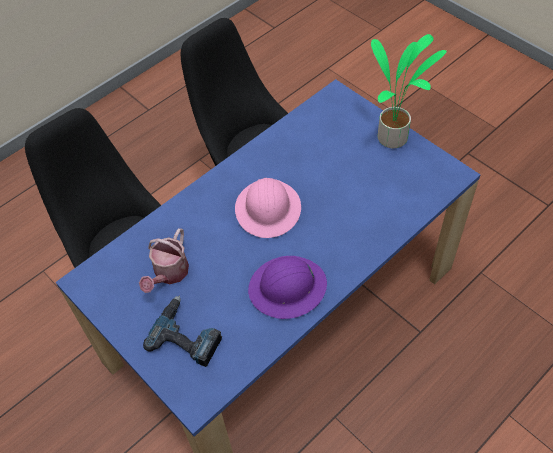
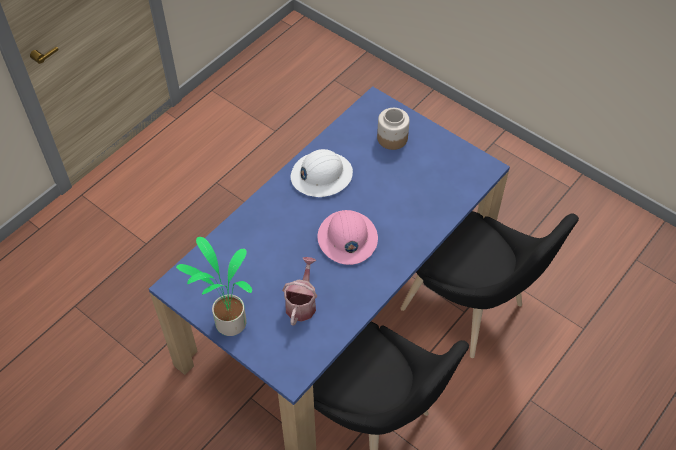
camera: 170 degrees right, 0 degrees up
(169, 274) = (419, 178): watering can -> watering can (302, 303)
(187, 335) = (392, 138): power drill -> jar
(288, 288) = (321, 175): purple hard hat -> white hard hat

